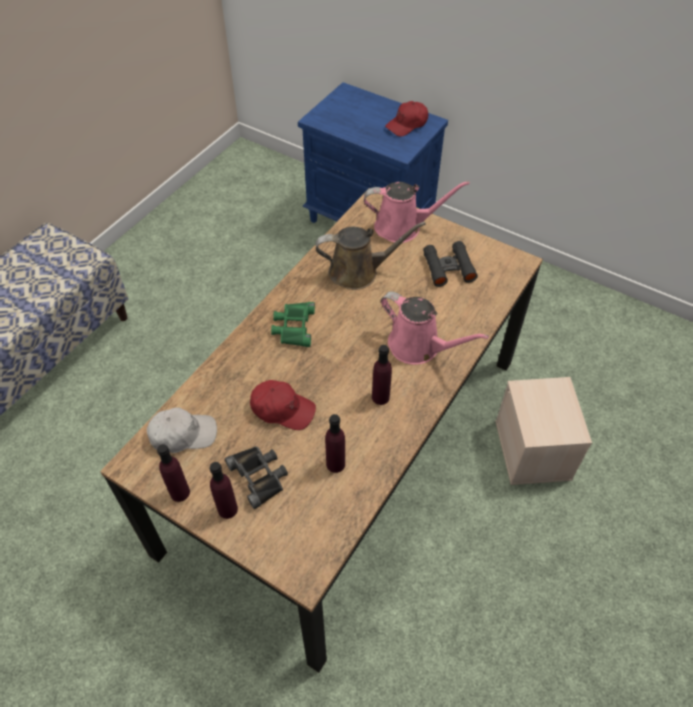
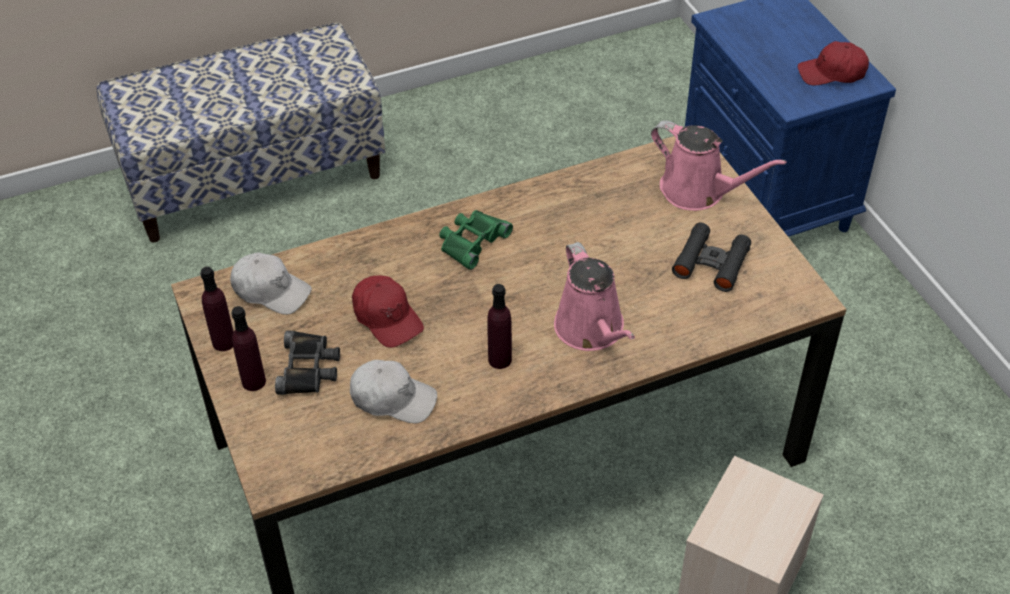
camera: 35 degrees right, 5 degrees down
(335, 464) = (393, 398): purple bottle -> white cap
(358, 272) = (597, 217): brown watering can -> none

